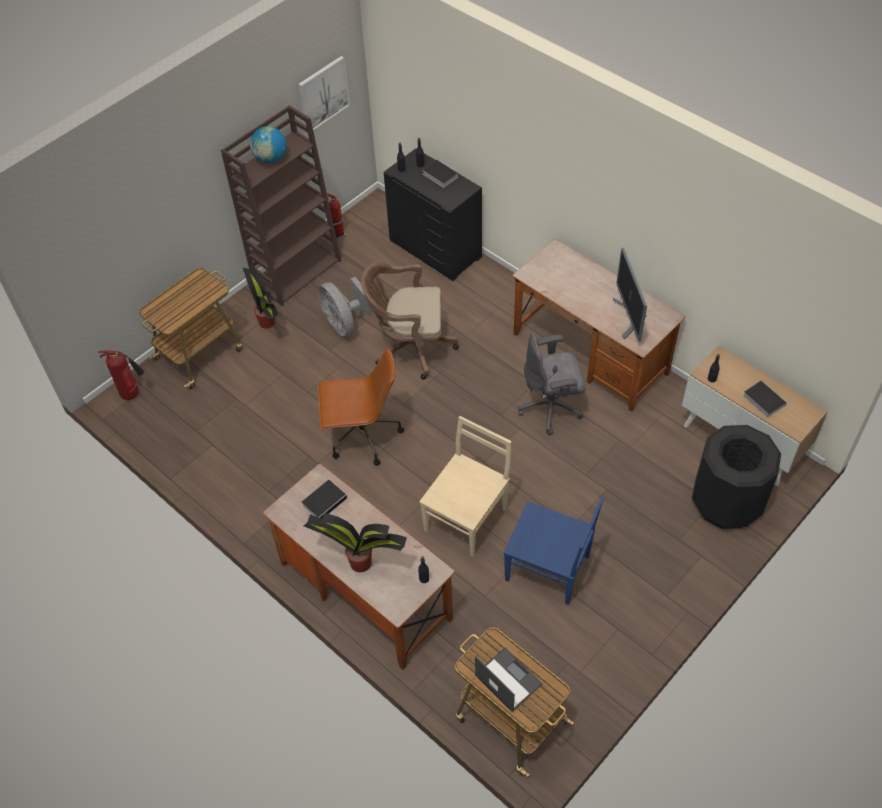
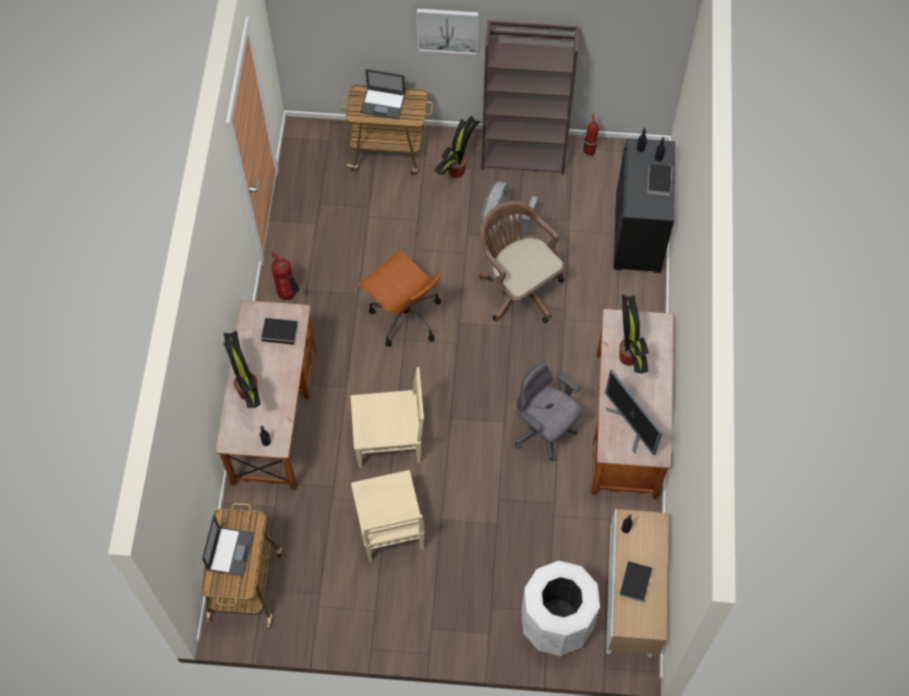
camera: 50 degrees right, 10 degrees up
(132, 394) = (317, 137): fire extinguisher -> fire extinguisher (289, 295)
(180, 300) = (383, 103): none -> laptop
(271, 158) = (530, 56): globe -> none
(323, 94) = (627, 37): picture -> picture (447, 30)
(549, 569) = (390, 529): blue chair -> beige chair
(567, 284) = (628, 356): none -> potted plant
(629, 319) = (631, 426): monitor -> monitor turned 75 degrees counterclockwise
(726, 503) = (556, 623): black trash can -> white trash can

